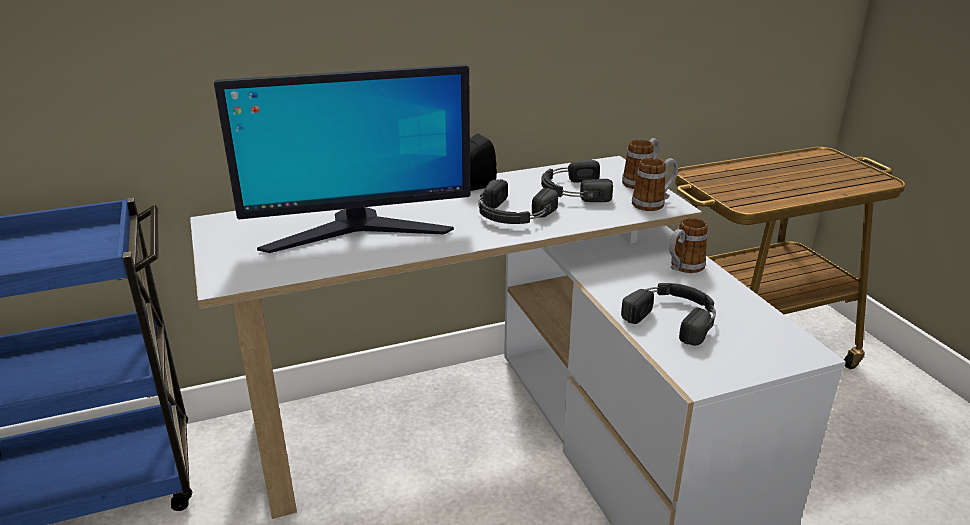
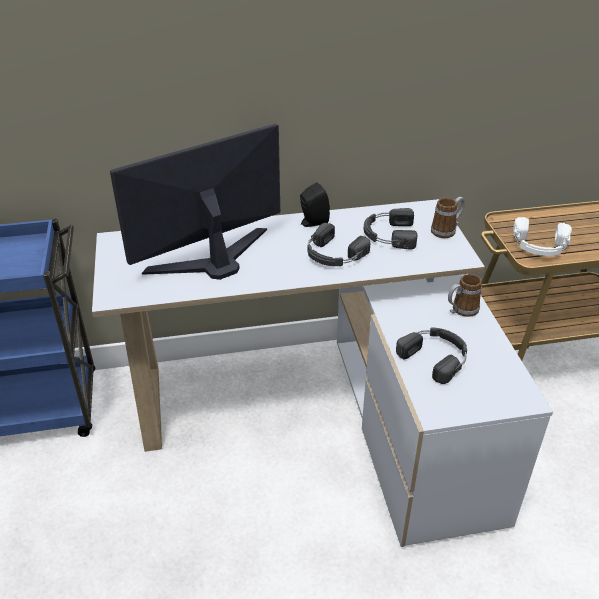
camera: 10 degrees right, 10 degrees up
(357, 231) = (213, 260): monitor -> monitor turned 150 degrees clockwise
(653, 203) = (448, 254): mug -> none
(750, 193) = (539, 245): none -> white headphones

